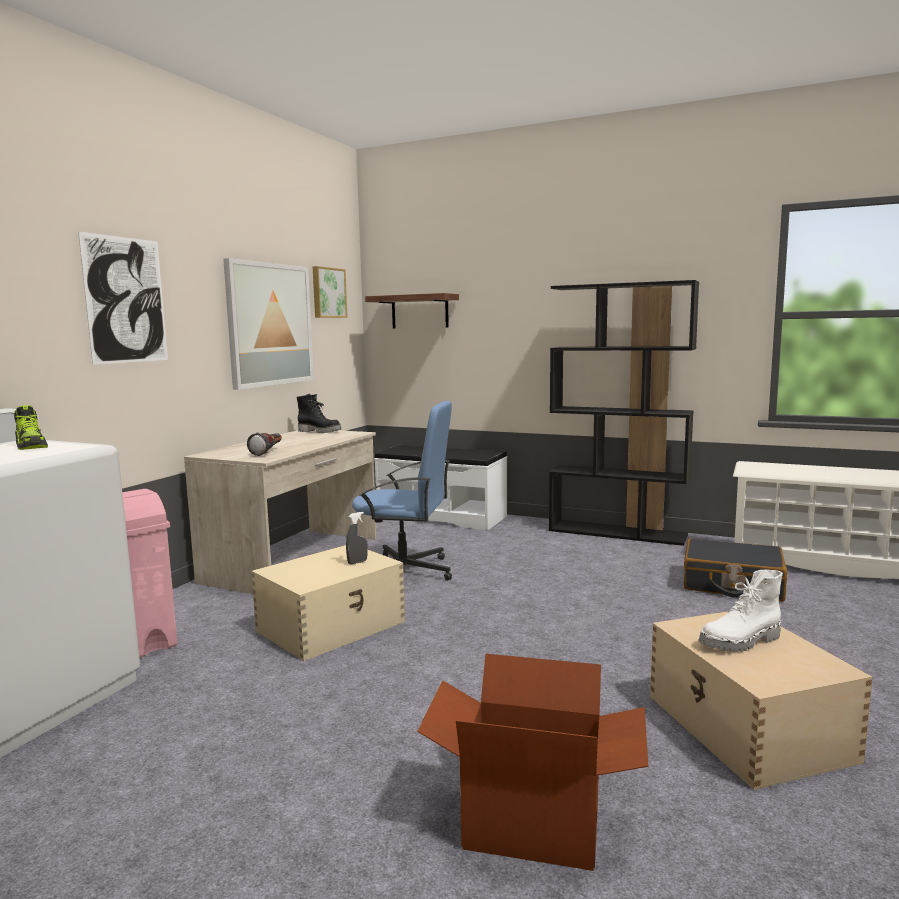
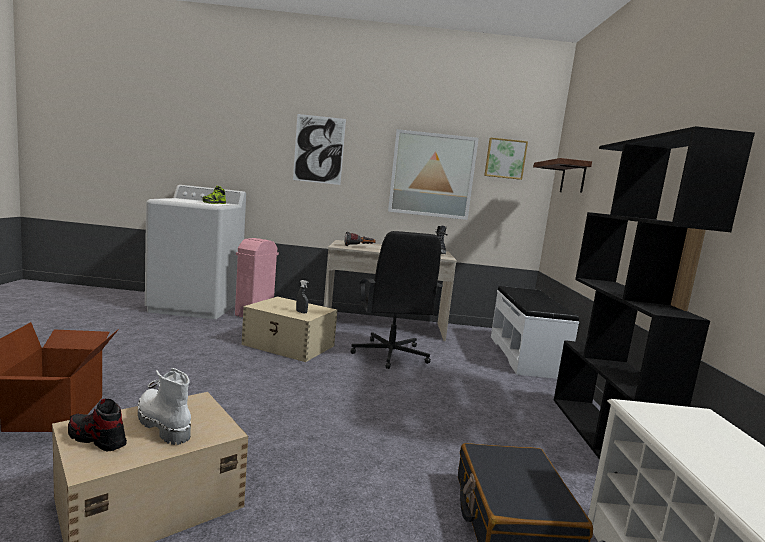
camera: 65 degrees right, 0 degrees up
(405, 572) = (390, 354): blue office chair -> black office chair
(784, 671) = (97, 439): none -> shoe

